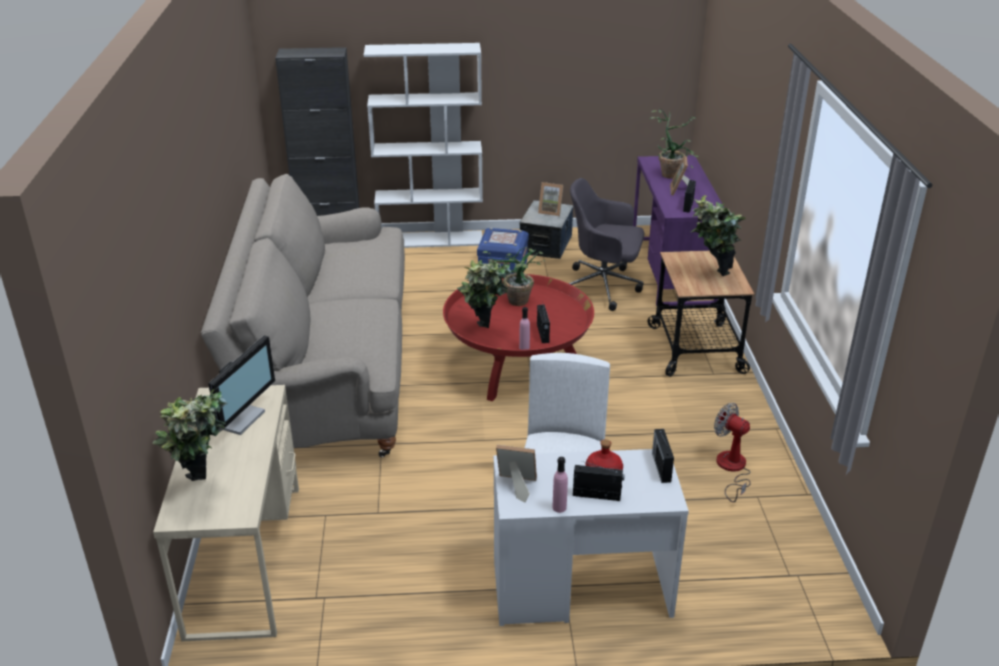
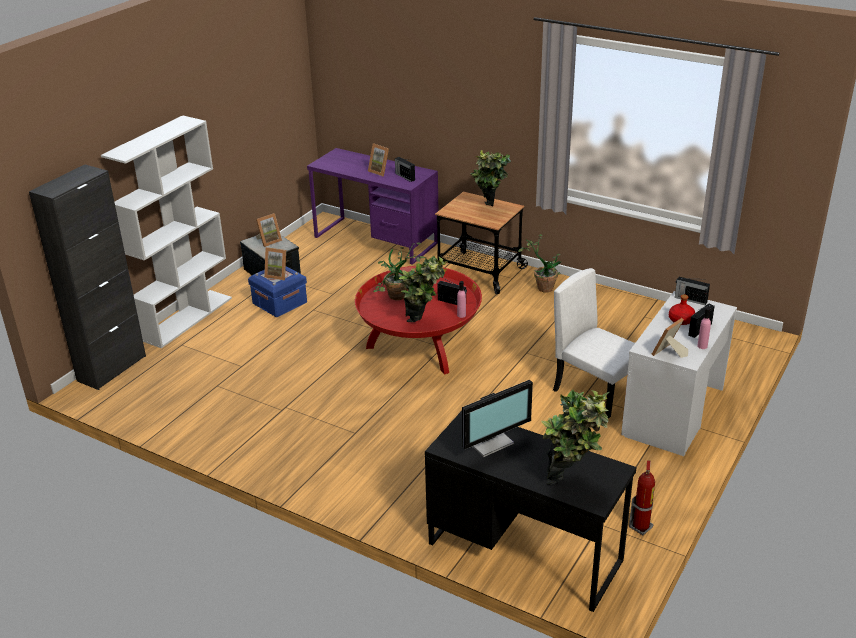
camera: 55 degrees left, 0 degrees up
(238, 418) = (489, 441): monitor -> monitor turned 90 degrees clockwise
(245, 558) = (524, 551): beige desk -> black desk
(327, 369) = (317, 434): beige sofa -> none
(341, 632) = (641, 527): none -> fire extinguisher
(502, 238) = (277, 275): none -> picture frame
(603, 287) = (362, 273): grey office chair -> none
(671, 173) = (350, 164): potted plant -> potted plant (542, 286)
(732, 469) = (612, 314): fan -> none

